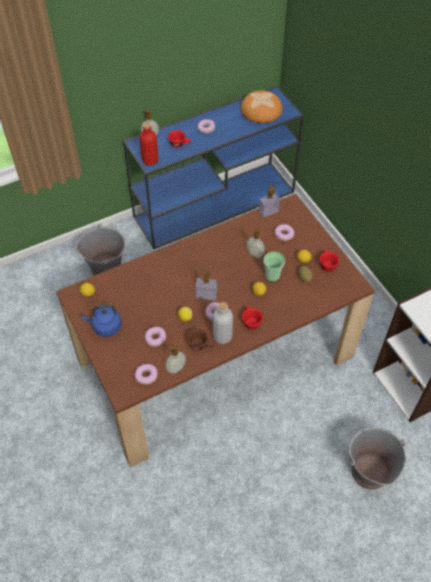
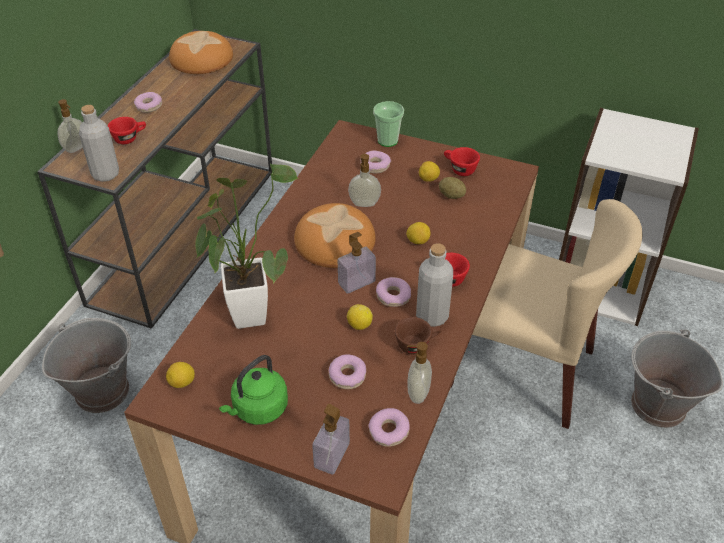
camera: 40 degrees left, 10 degrees down
(105, 327) = (258, 409): blue kettle -> green kettle
(146, 277) = (249, 310): none -> potted plant
(150, 160) = (105, 174): red bottle -> grey bottle
(216, 203) = (187, 232): blue console table -> brown console table
(218, 265) = (334, 241): none -> bread
(268, 211) = (329, 152): soap dispenser -> soap dispenser (332, 455)
(272, 275) = (412, 214): cup -> cup (387, 141)
(315, 398) = (521, 368): none -> beige chair

